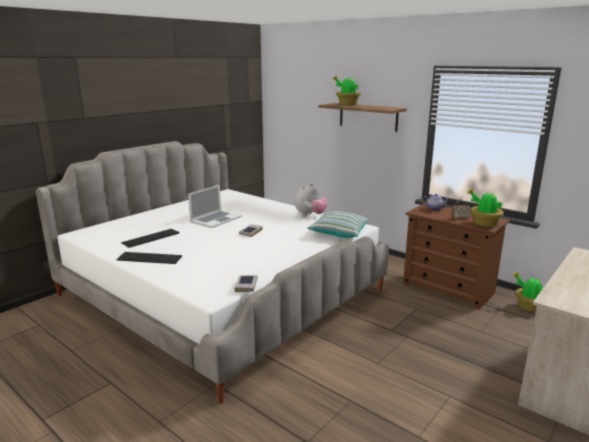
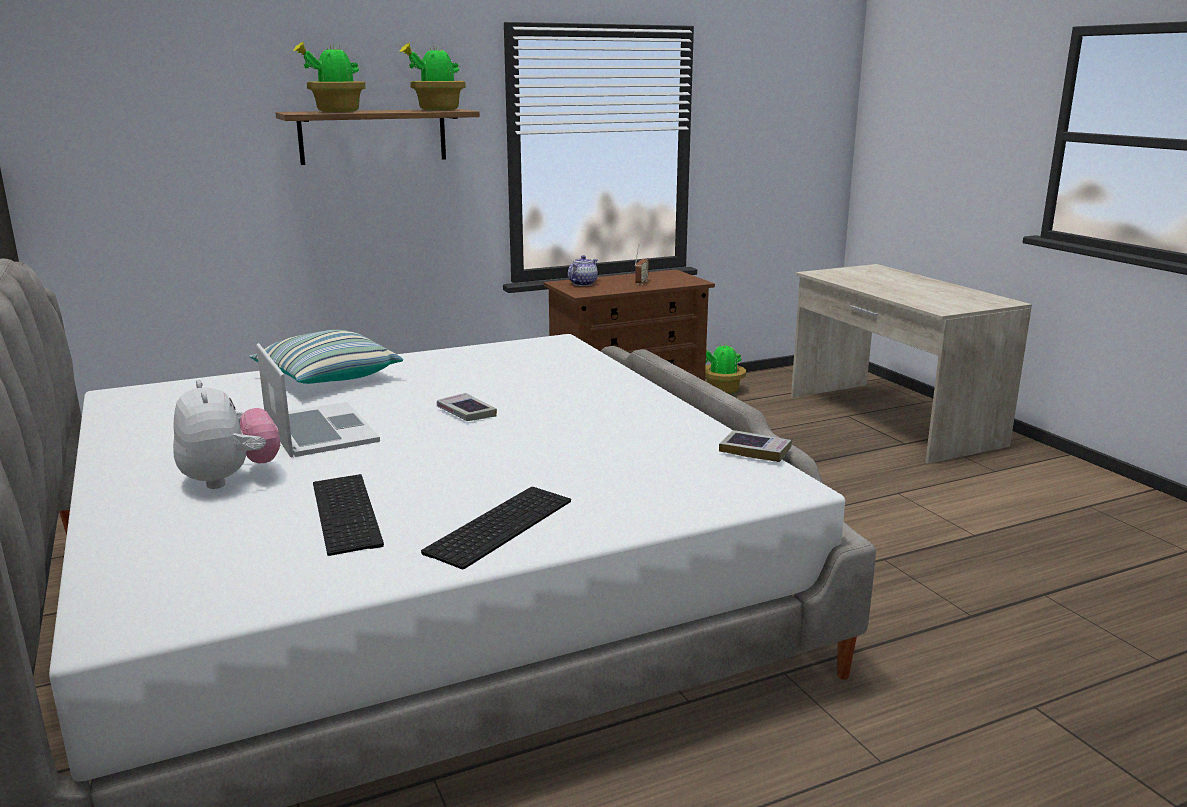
camera: 65 degrees left, 0 degrees up
(310, 215) = (439, 357): plush toy -> plush toy (229, 479)
(339, 233) = (568, 357): pillow -> pillow (327, 379)
(483, 224) = (679, 280): potted plant -> potted plant (437, 109)

